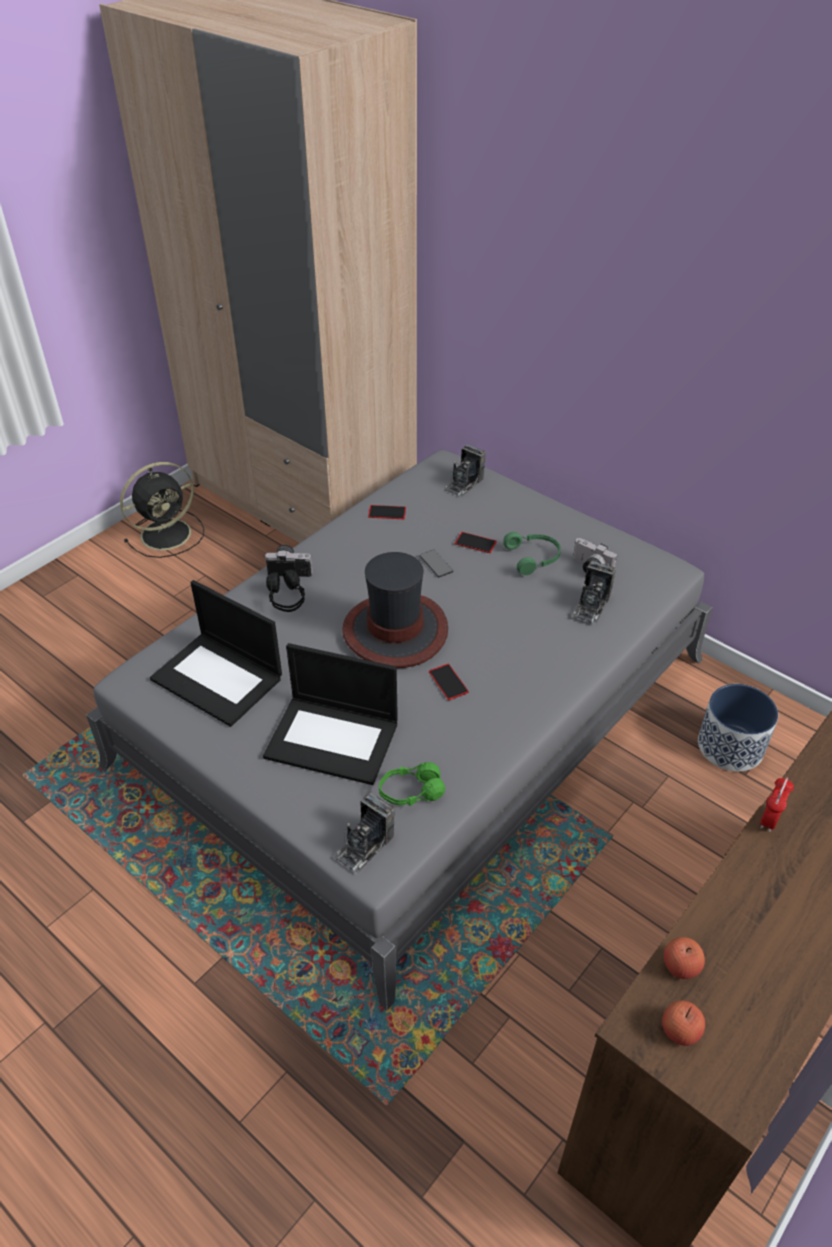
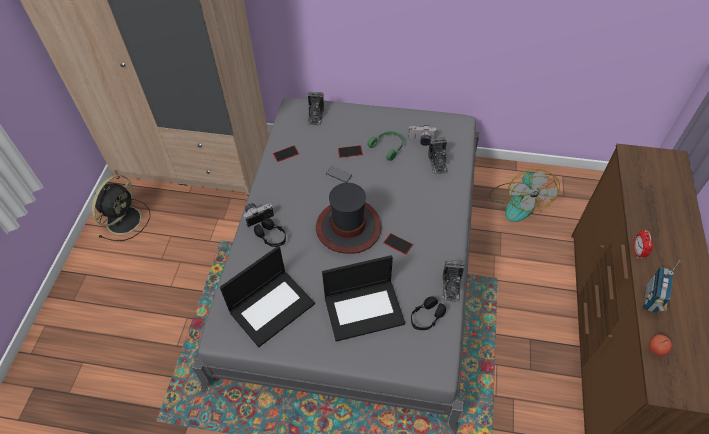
camera: 30 degrees left, 10 degrees up
(219, 678) = (272, 306): laptop -> laptop turned 45 degrees counterclockwise
(364, 846) = (426, 361): camera -> camera (451, 287)
(411, 792) = (426, 317): green headphones -> black headphones
(680, 1031) = (678, 380): apple -> none
(730, 747) = (518, 202): planter -> fan
(733, 896) = (651, 300): none -> radio

